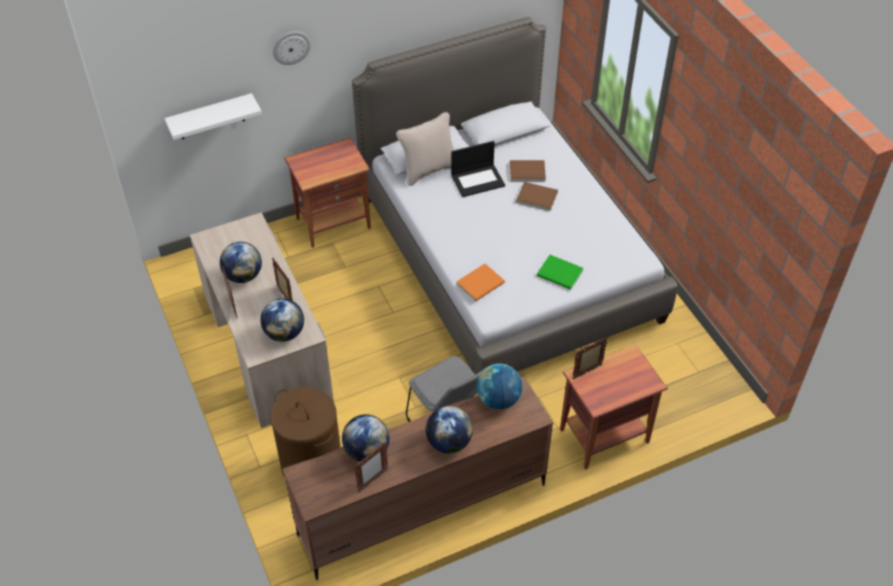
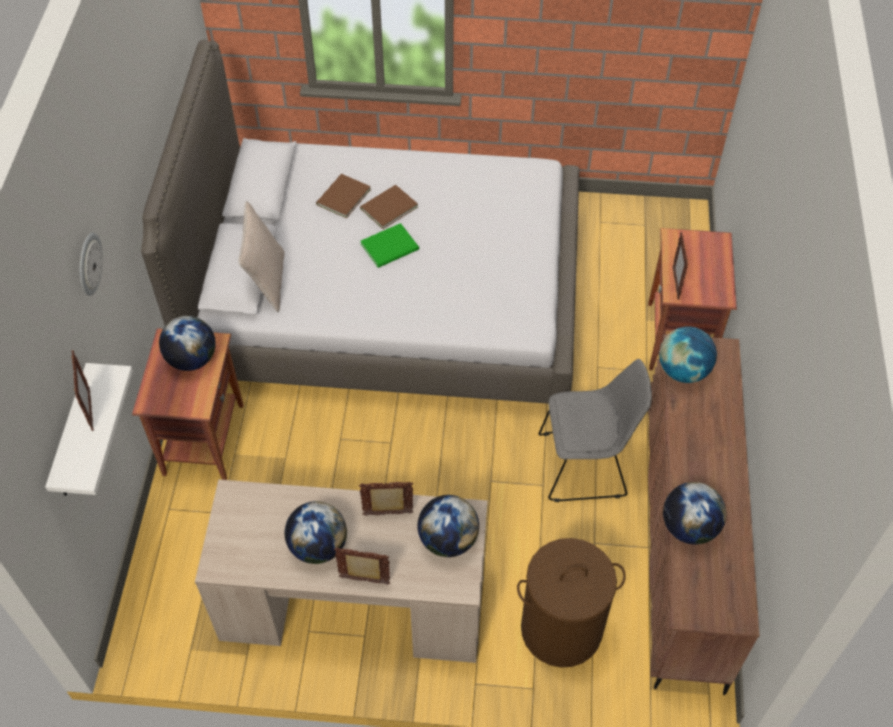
camera: 60 degrees left, 5 degrees up
(372, 481) = (734, 540): picture frame -> picture frame (90, 410)
(449, 442) = (718, 443): globe -> globe (192, 359)
(478, 180) = (321, 245): laptop -> none
(482, 283) = (483, 315): orange book -> none
(560, 274) = (516, 243): green book -> green book (391, 247)

